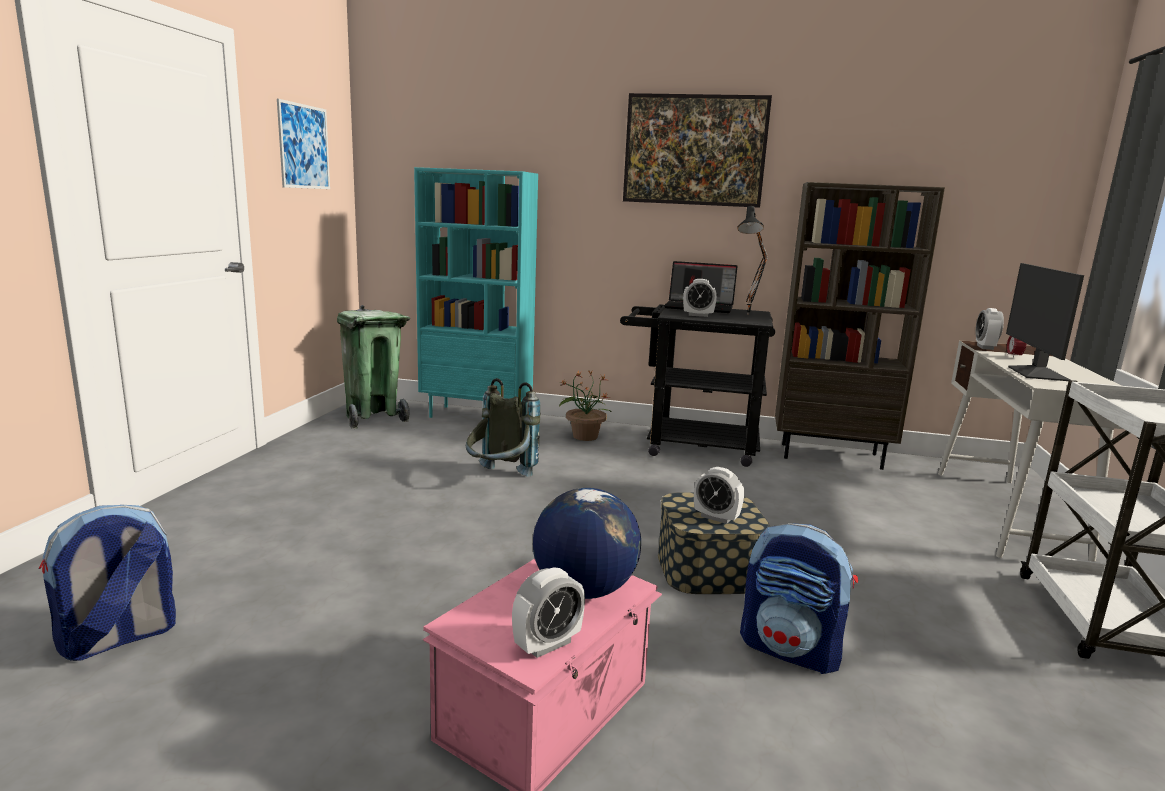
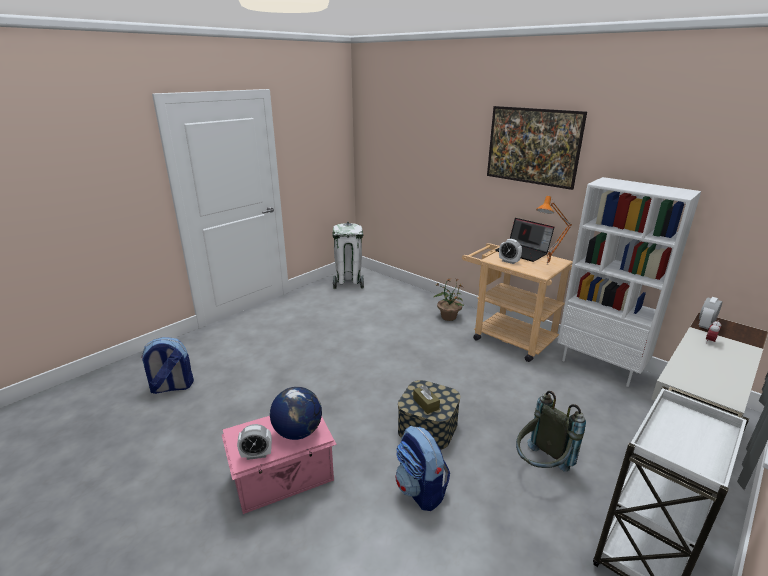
camera: 30 degrees right, 10 degrees up
(304, 146) = (316, 138): picture -> none
(373, 418) = (348, 282): green trash can -> white trash can
(477, 416) = (402, 290): turquoise bookcase -> none
(499, 479) = (375, 338): grey backpack -> grey backpack (540, 467)
(690, 446) = (507, 337): black cart -> beige cart
(716, 517) = (426, 404): alarm clock -> brown tissue box
(750, 315) = (548, 264): black table lamp -> orange table lamp
(831, 456) = (600, 366): brown bookcase -> white bookcase
(1036, 374) = (690, 365): monitor -> none

